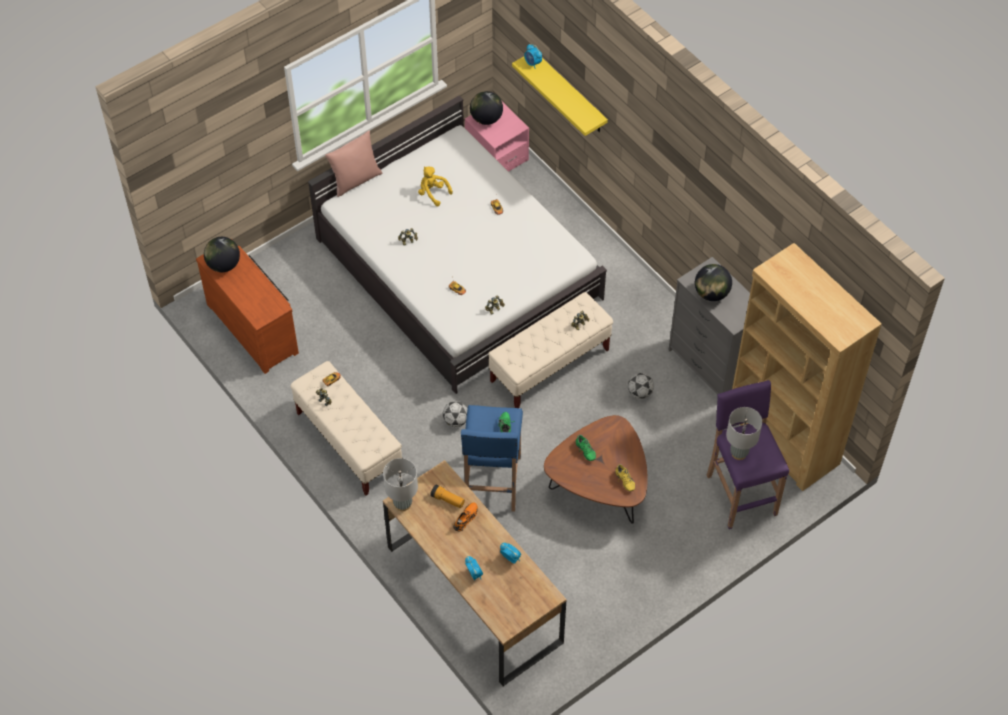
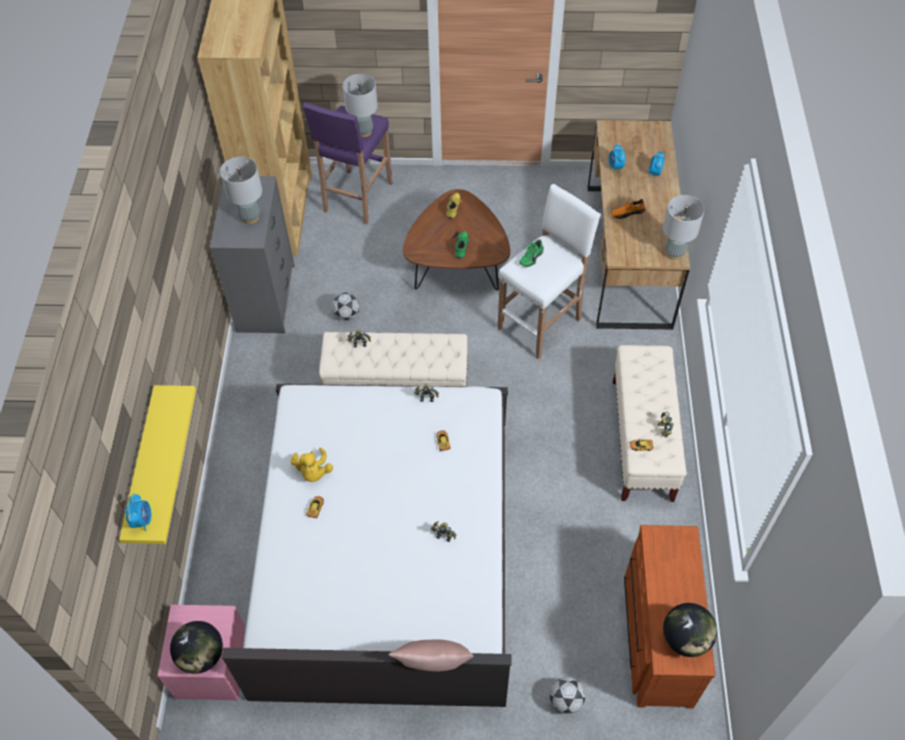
camera: 140 degrees left, 0 degrees up
(433, 193) = (363, 579): yellow plush toy -> yellow plush toy (313, 472)
(447, 500) = (631, 234): flashlight -> none
(456, 421) = (526, 395): football -> football (565, 700)
(492, 483) = (541, 323): blue stool -> white stool
(711, 293) = (250, 217): globe -> grey table lamp

